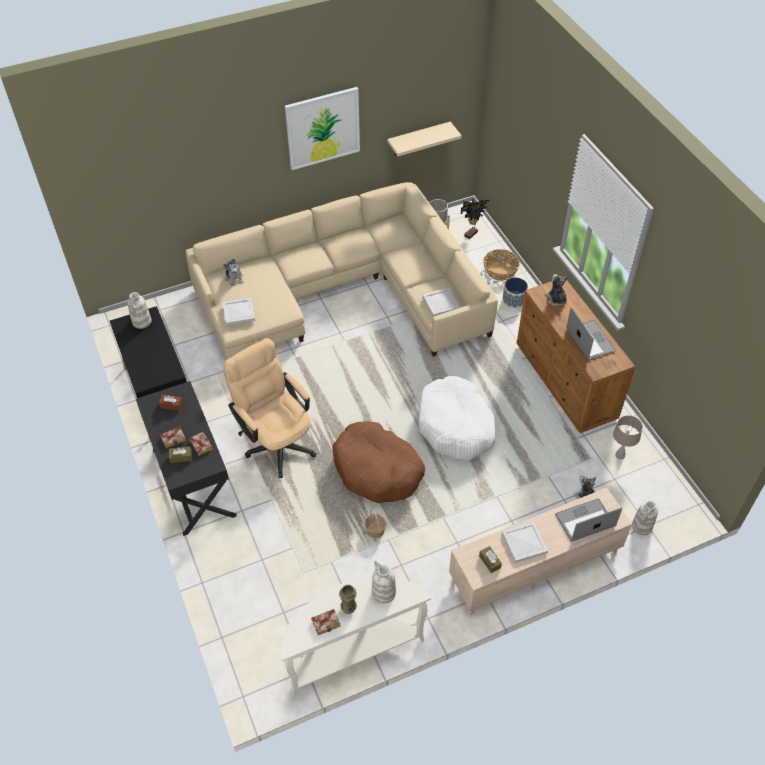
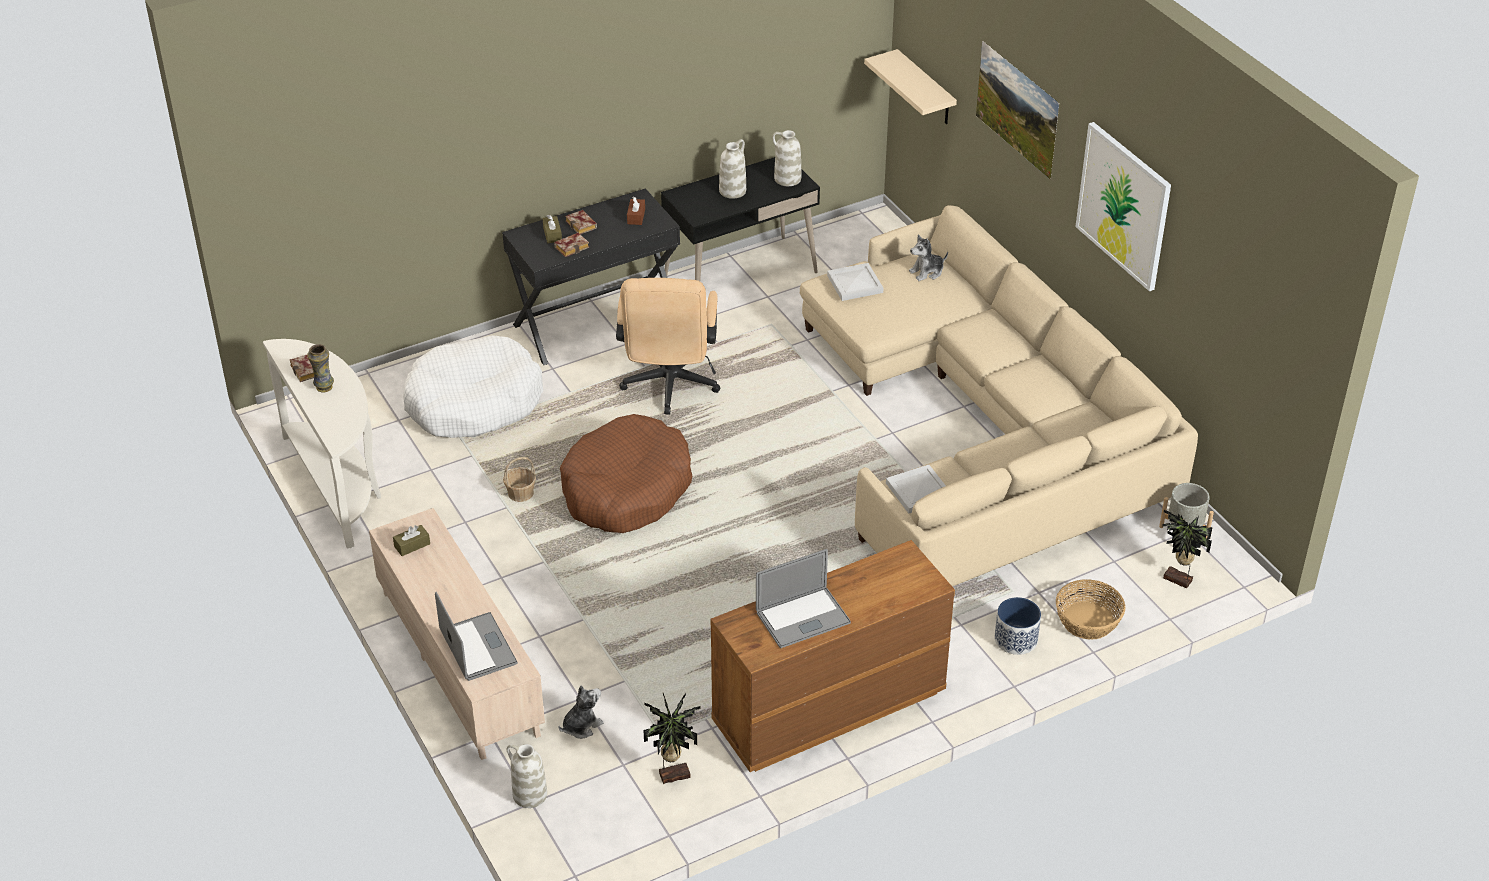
camera: 85 degrees right, 10 degrees down
(215, 166) = (1014, 128): none -> picture
(276, 441) = (669, 387): beige office chair -> beige office chair turned 135 degrees clockwise
(383, 592) = (343, 414): white vase -> white vase (732, 190)
(418, 139) = (1225, 366): beige shelf -> beige shelf (925, 89)
(455, 426) = (716, 570): white dog bed -> white dog bed (473, 402)
(524, 544) = (440, 580): white tray -> none
(556, 299) = (894, 577): plush toy -> none
(619, 455) = (673, 774): beige table lamp -> potted plant

